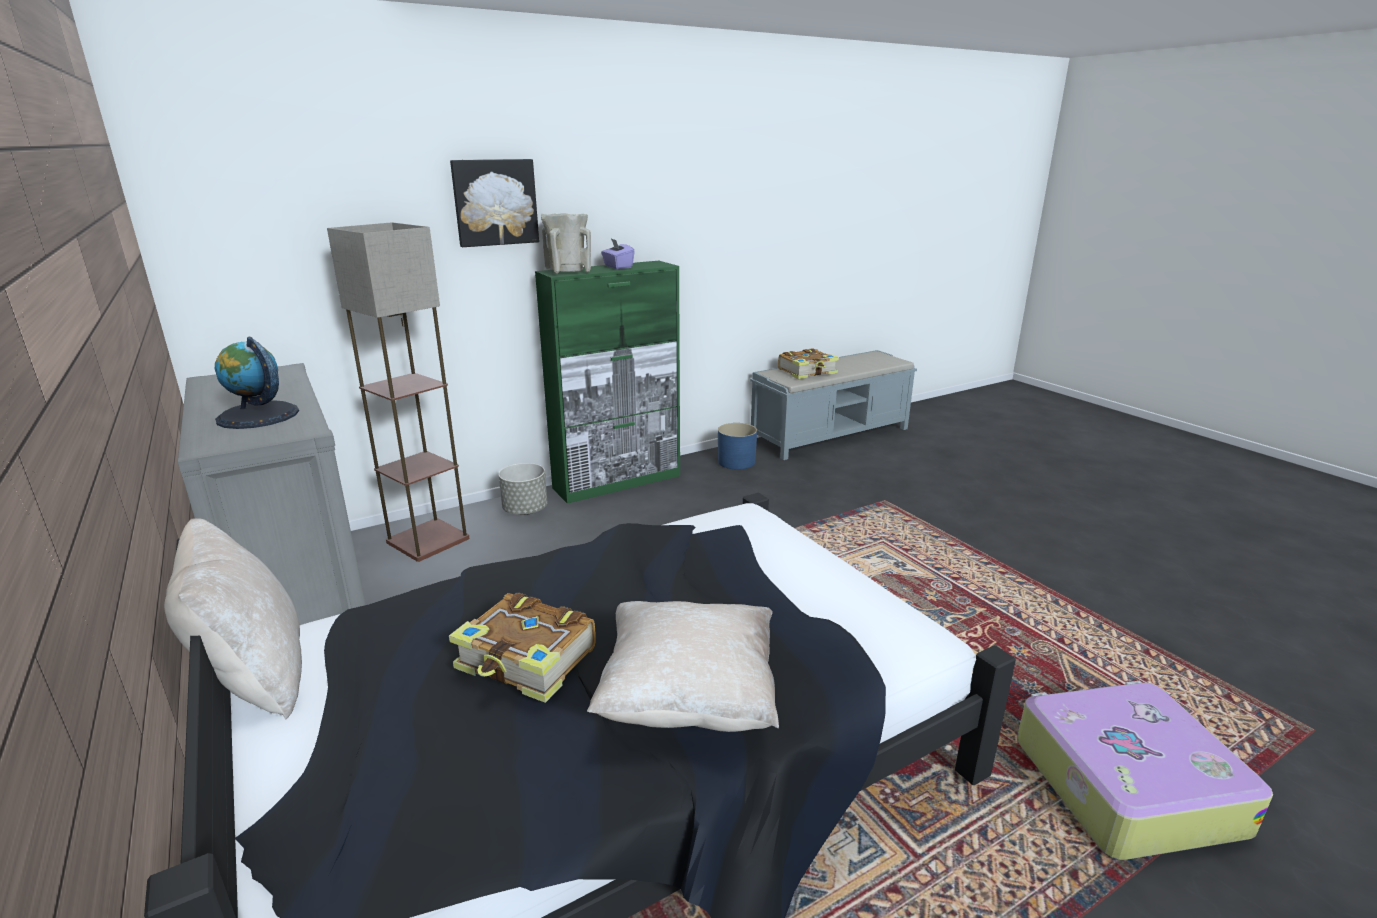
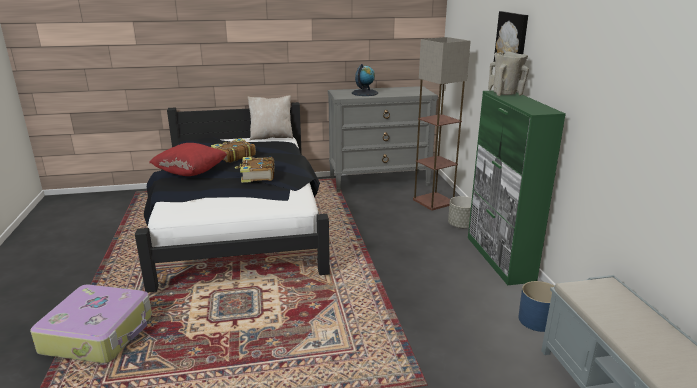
camera: 110 degrees right, 0 degrees up
(617, 267) = (525, 102): purple tissue box -> none
(688, 698) = (191, 172): beige pillow -> red pillow
(808, 372) = (617, 309): book -> book (257, 176)

